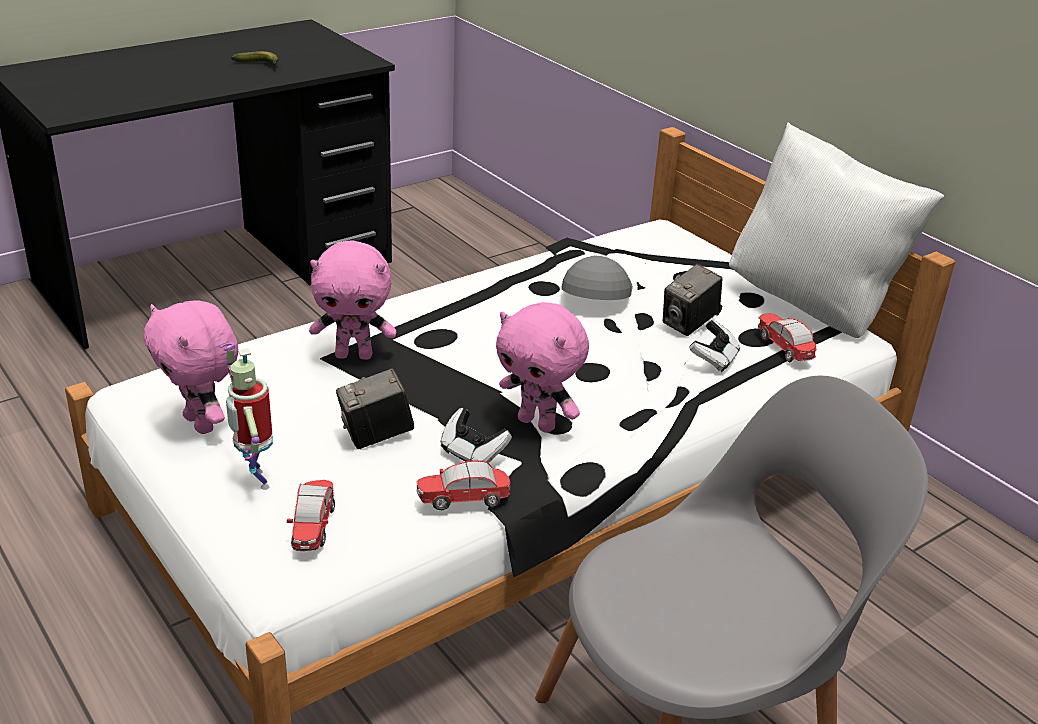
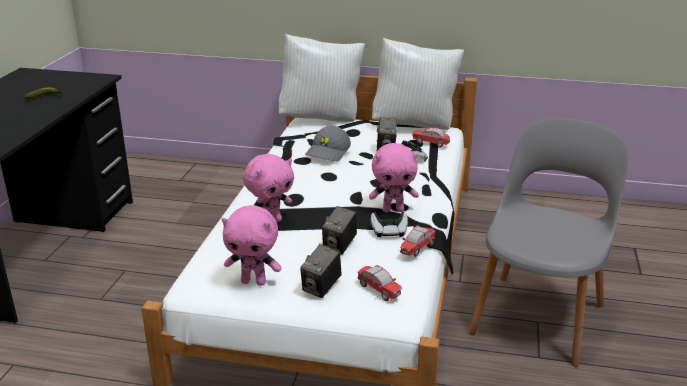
camera: 40 degrees left, 5 degrees down
(255, 480) = (321, 288): toy robot -> camera
(595, 291) = (328, 152): grey cap -> grey cap turned 120 degrees counterclockwise
(684, 236) = (321, 118): none -> white pillow

